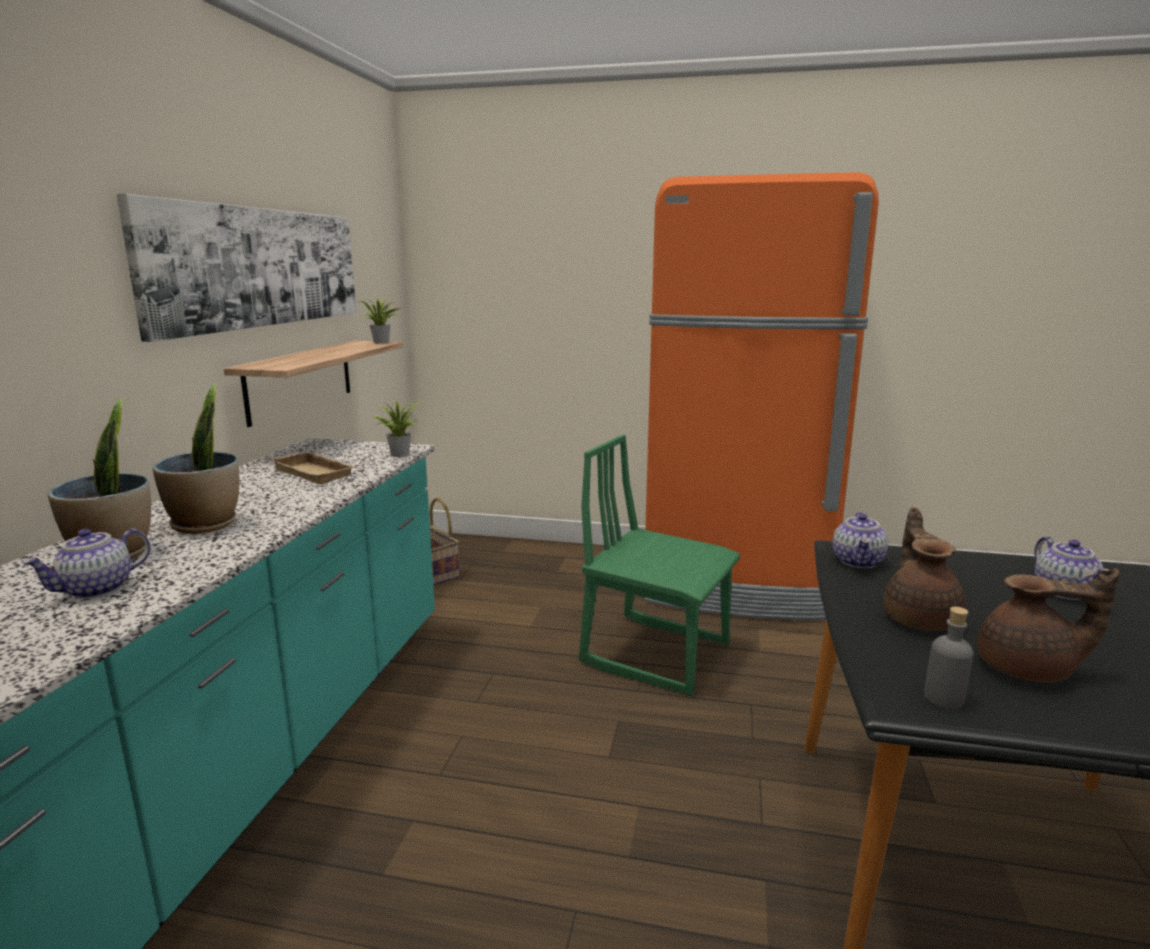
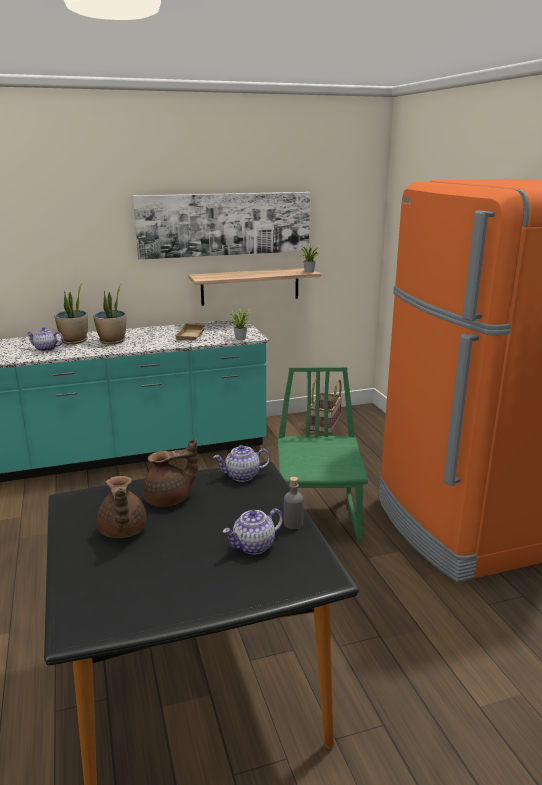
camera: 60 degrees right, 5 degrees up
(943, 698) = (78, 509): grey bottle -> grey bottle (293, 523)

